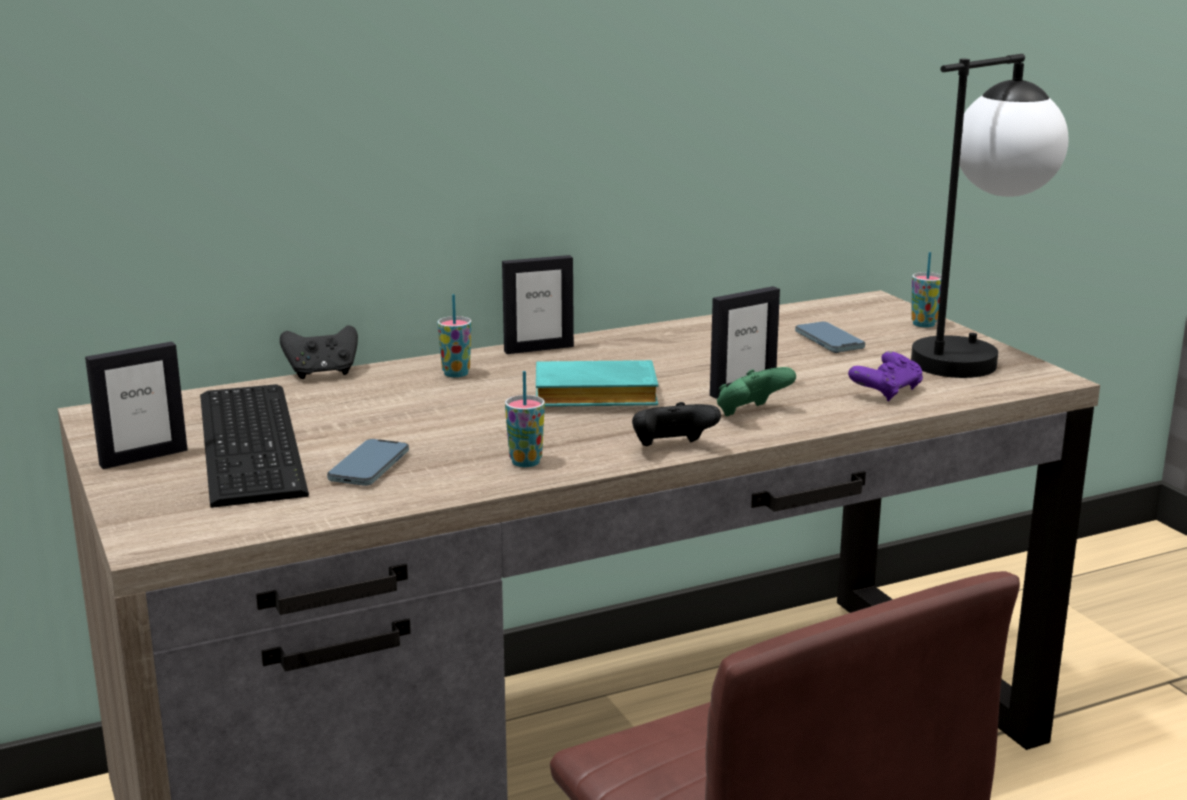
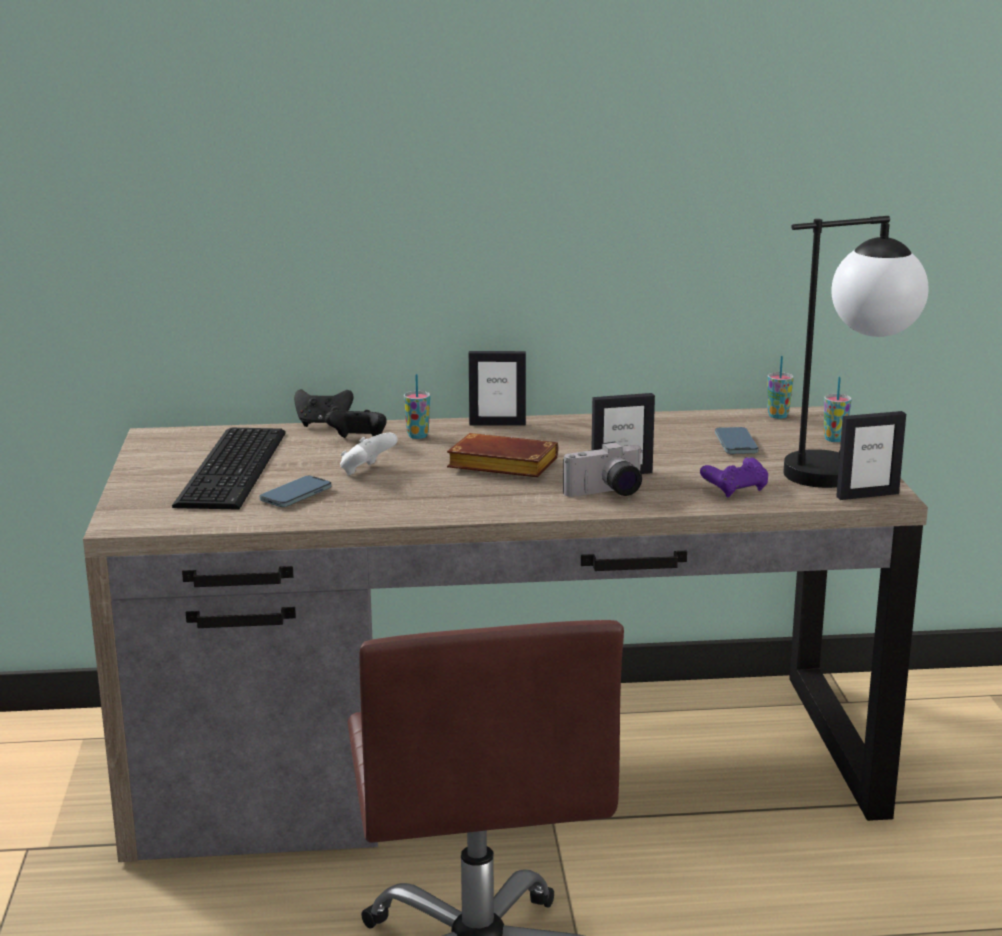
camera: 20 degrees right, 0 degrees up
(143, 457) = (157, 469): picture frame -> picture frame (867, 495)
(433, 425) = (366, 471): none -> white game controller
(525, 462) = (405, 506): cup -> cup (778, 416)
(591, 398) = (499, 466): turquoise book -> brown book
(672, 448) = (520, 511): black game controller -> black game controller (358, 441)
(751, 414) = (607, 493): green game controller -> camera

